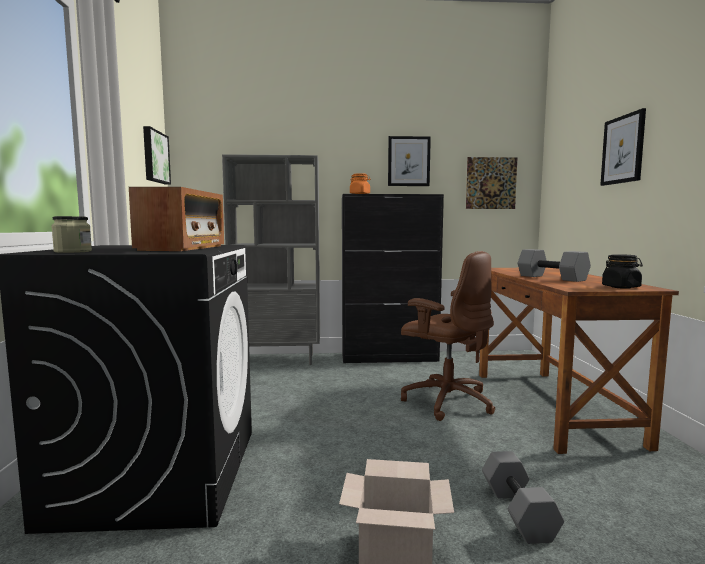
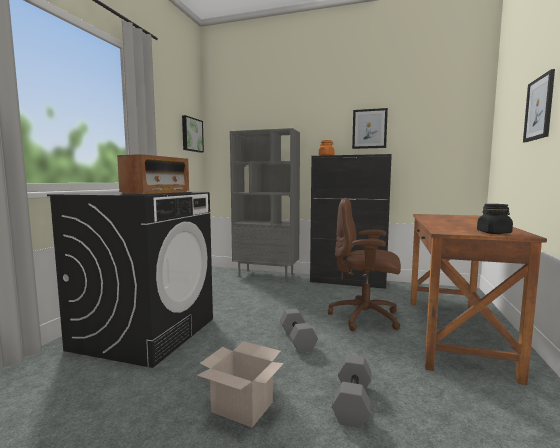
camera: 20 degrees right, 0 degrees up
(73, 251) = (89, 193): jar -> none
(446, 401) = (366, 318): brown office chair -> brown office chair turned 135 degrees clockwise
(491, 183) = (441, 143): picture -> none
(550, 278) = (449, 223): grey dumbbell -> grey dumbbell (296, 339)

